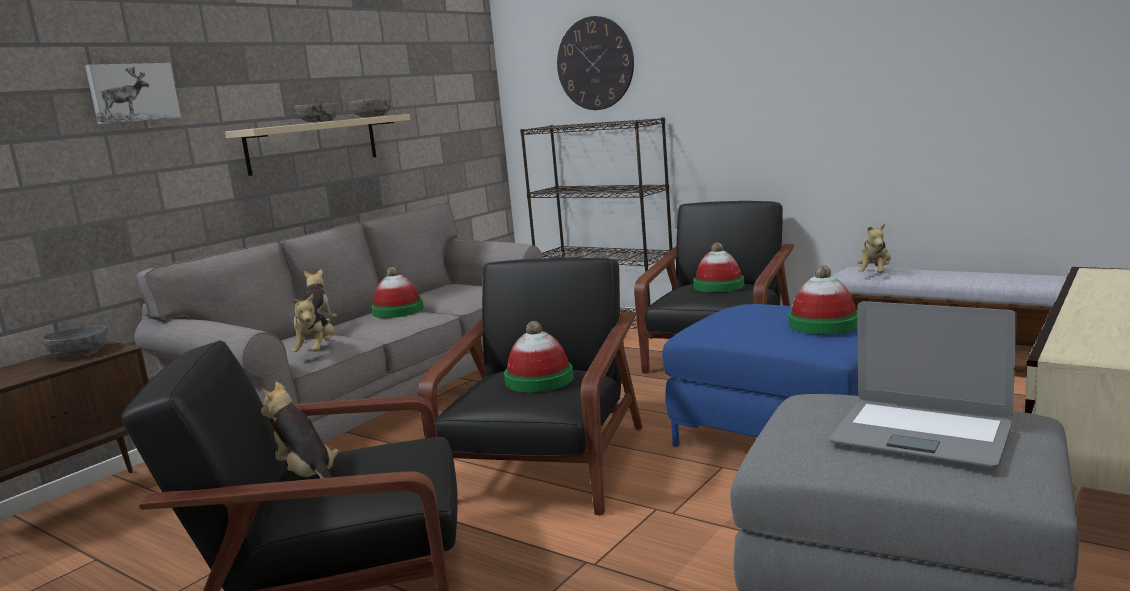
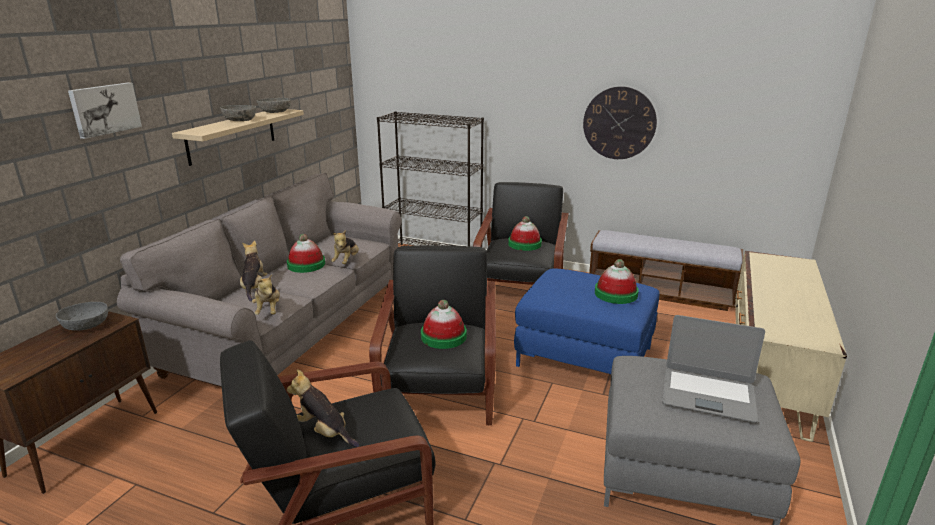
camera: 15 degrees left, 10 degrees up
(595, 63) = (432, 71): wall clock -> wall clock (619, 123)
(875, 274) = (622, 239): plush toy -> plush toy (346, 261)

